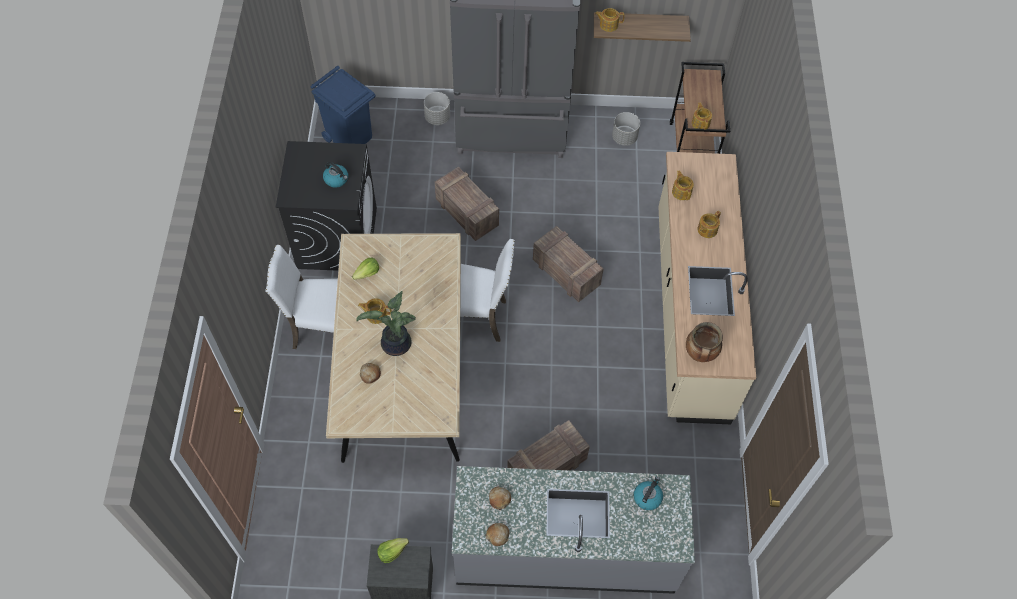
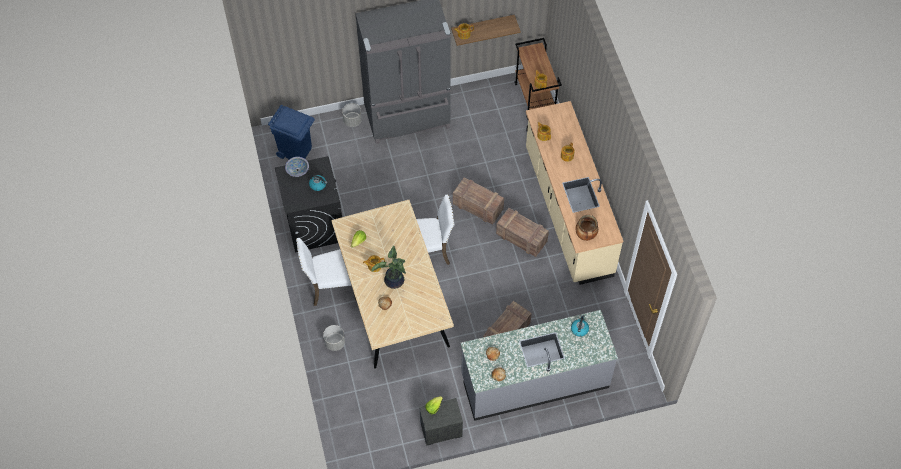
camera: 15 degrees left, 0 degrees up
(317, 152) = (297, 170): none -> bowl
(468, 213) = (398, 183): crate -> crate (522, 238)
(624, 137) = (487, 102): grey planter -> grey planter (335, 342)

